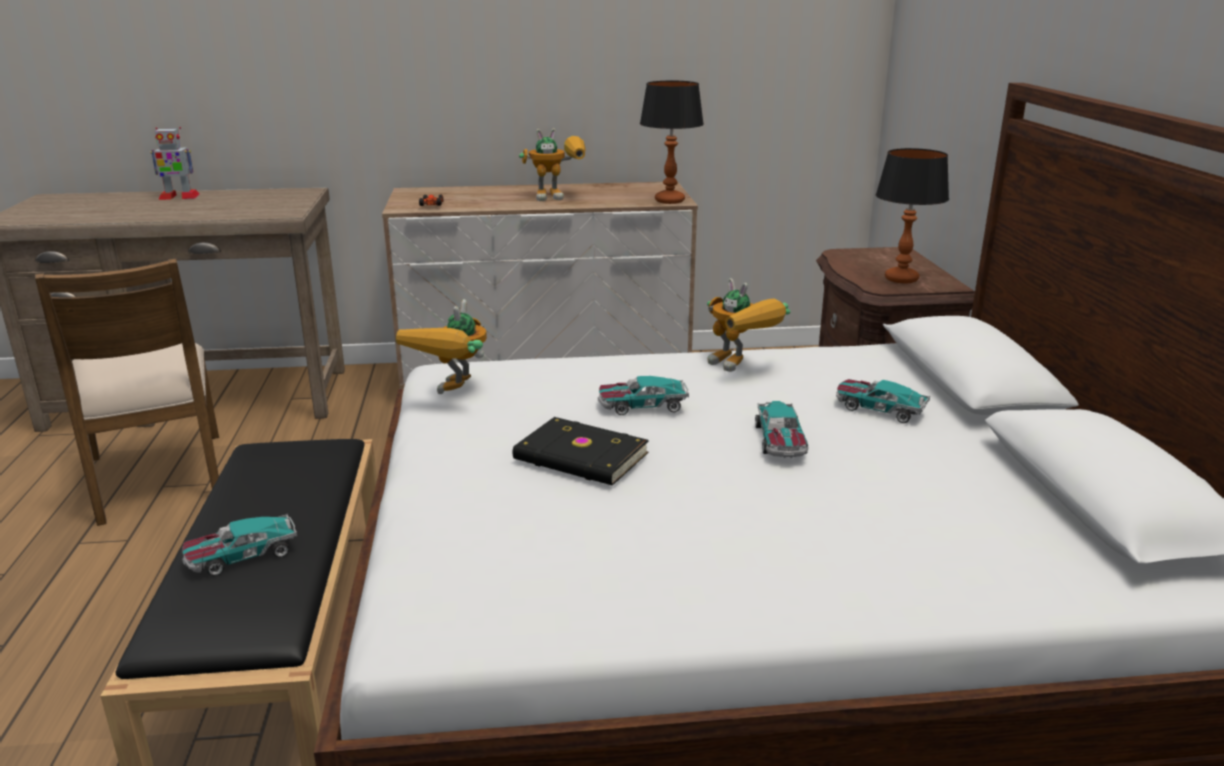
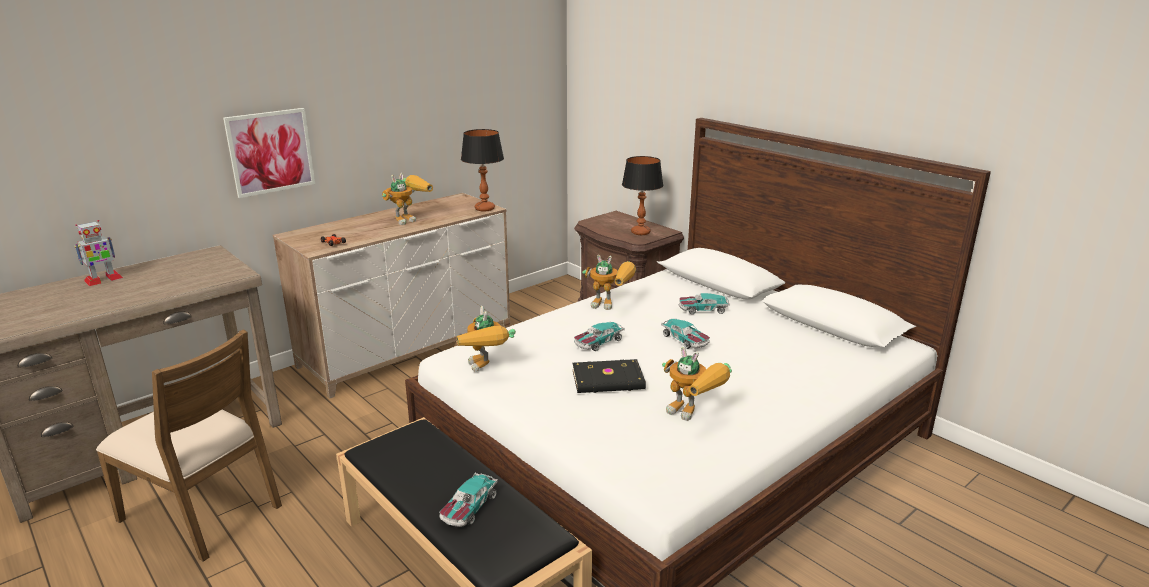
camera: 35 degrees left, 0 degrees up
(403, 80) = (270, 152): none -> picture
(630, 546) = (694, 414): none -> toy robot

